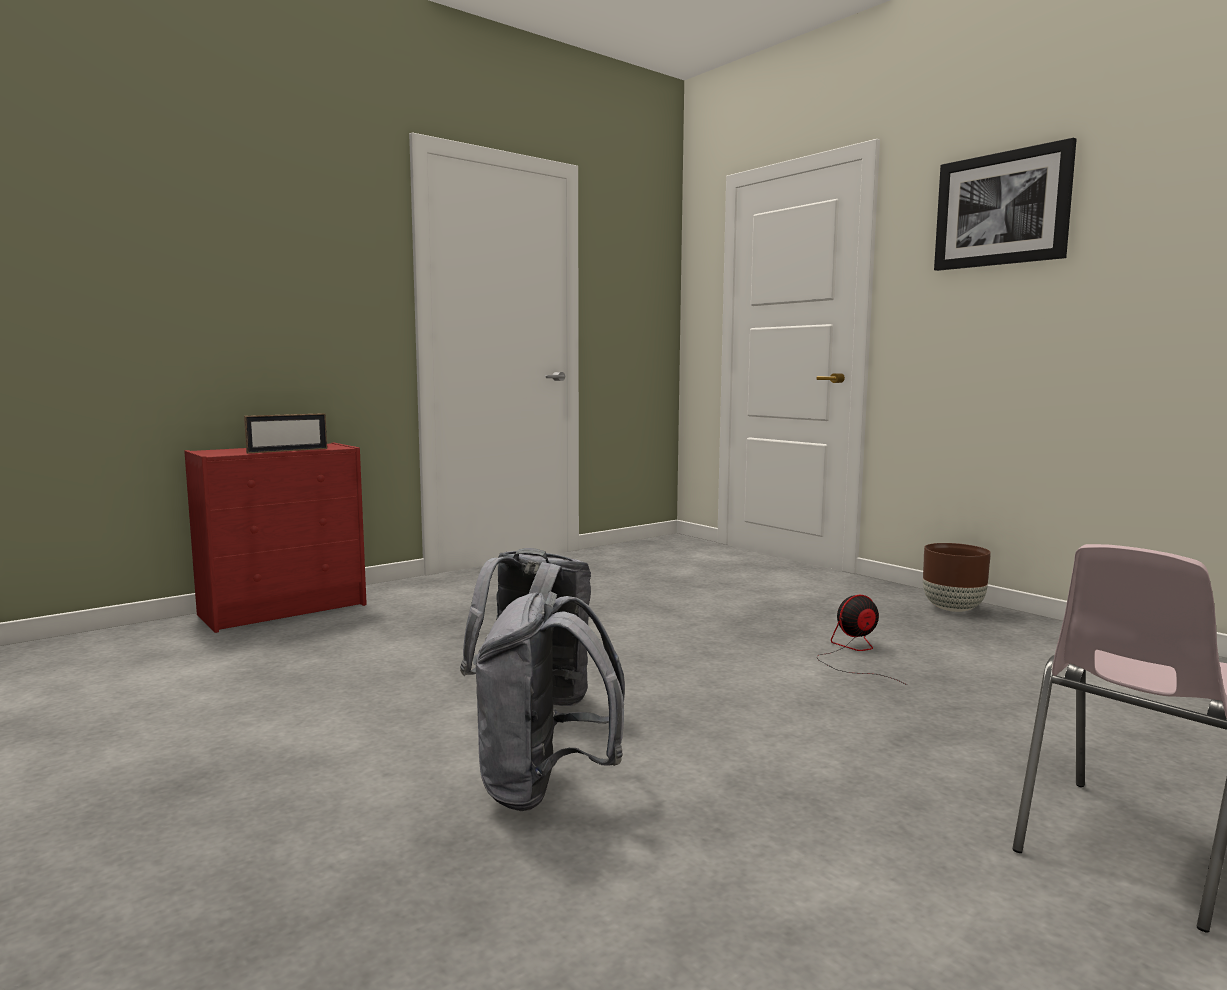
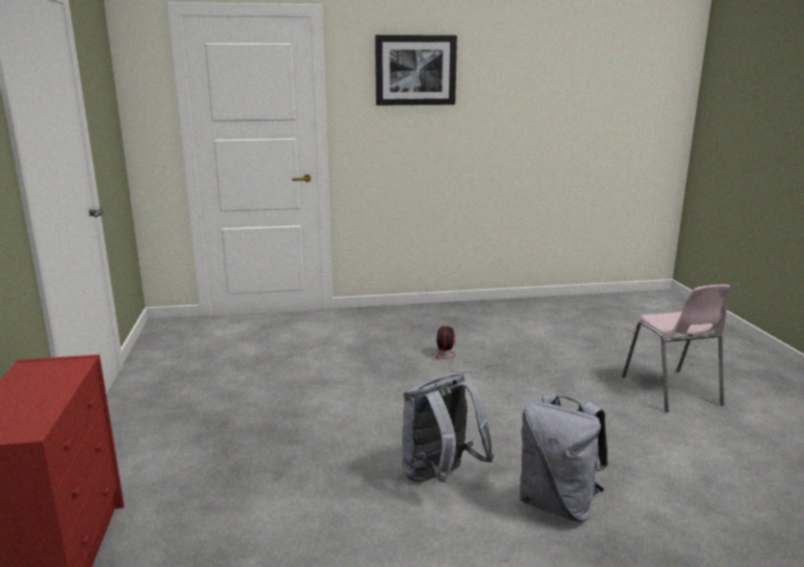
camera: 60 degrees left, 10 degrees up
(288, 451) = (66, 390): picture frame -> none
(953, 609) = (420, 313): brown planter -> none

